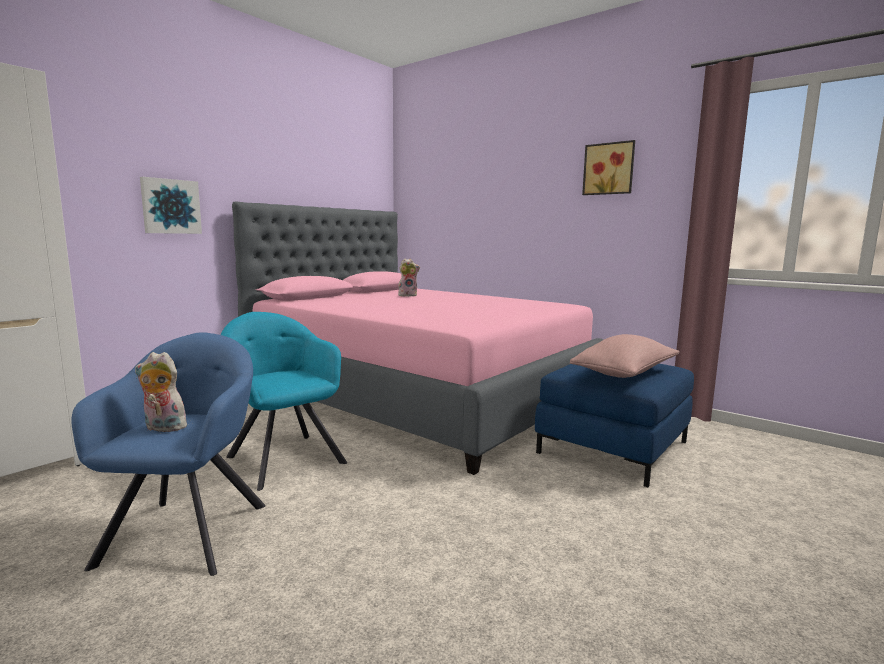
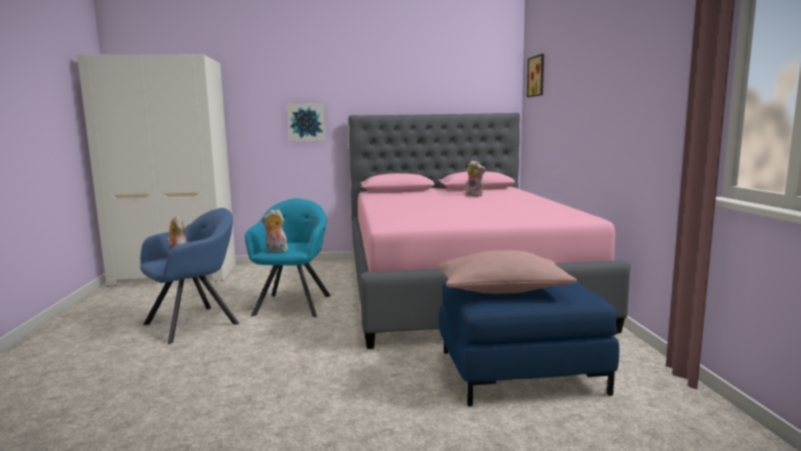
camera: 45 degrees right, 0 degrees up
(286, 386) = (275, 251): none -> plush toy
(609, 169) = (643, 58): picture -> picture (537, 76)

